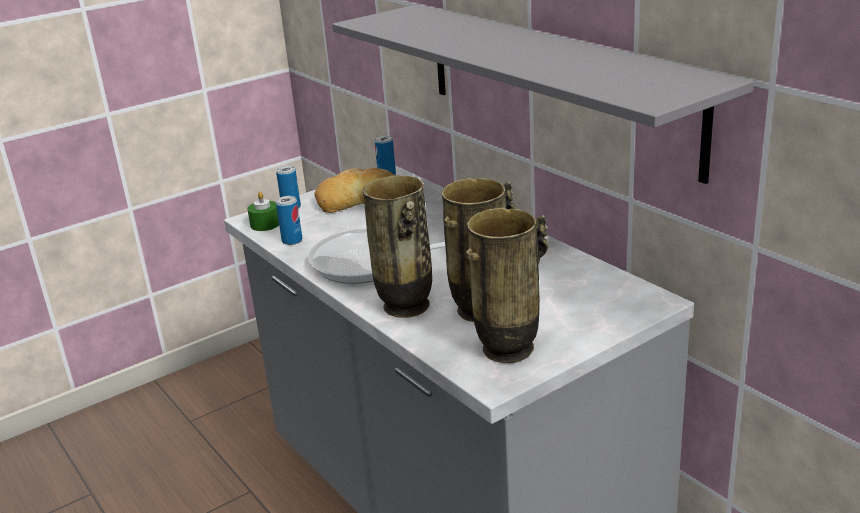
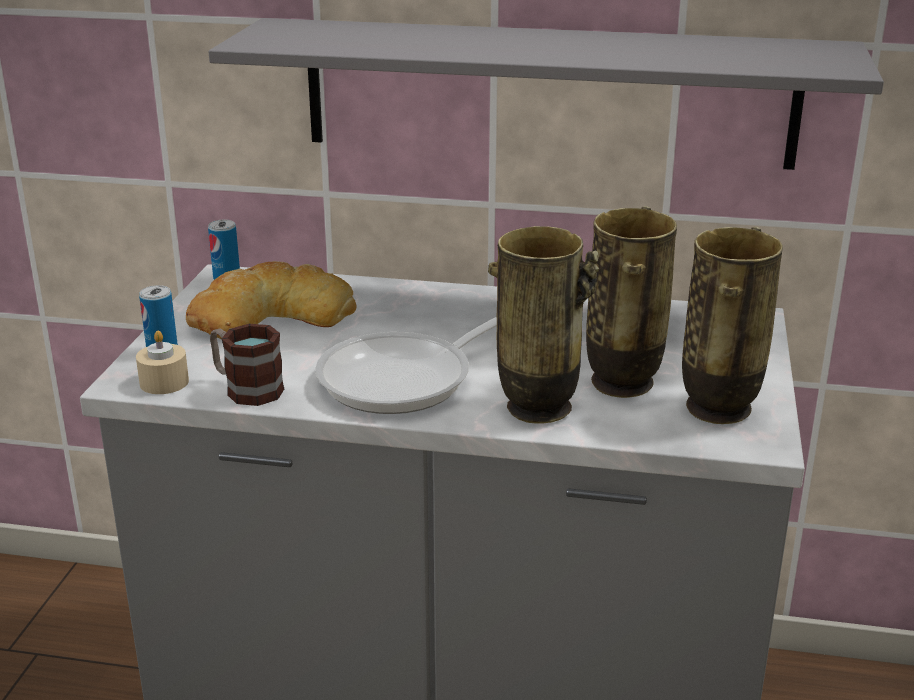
camera: 45 degrees left, 0 degrees up
(265, 224) = (164, 382): green candle -> beige candle
(292, 240) = (246, 388): can -> mug

